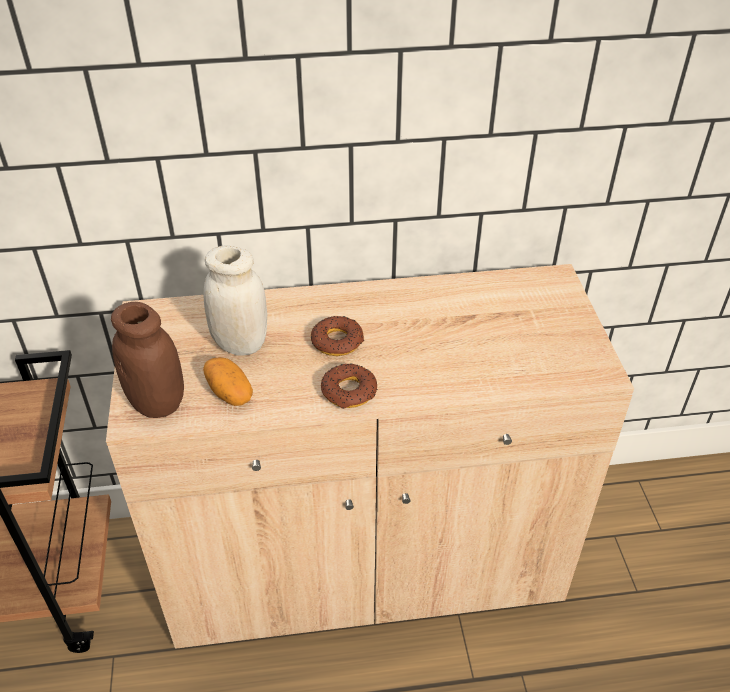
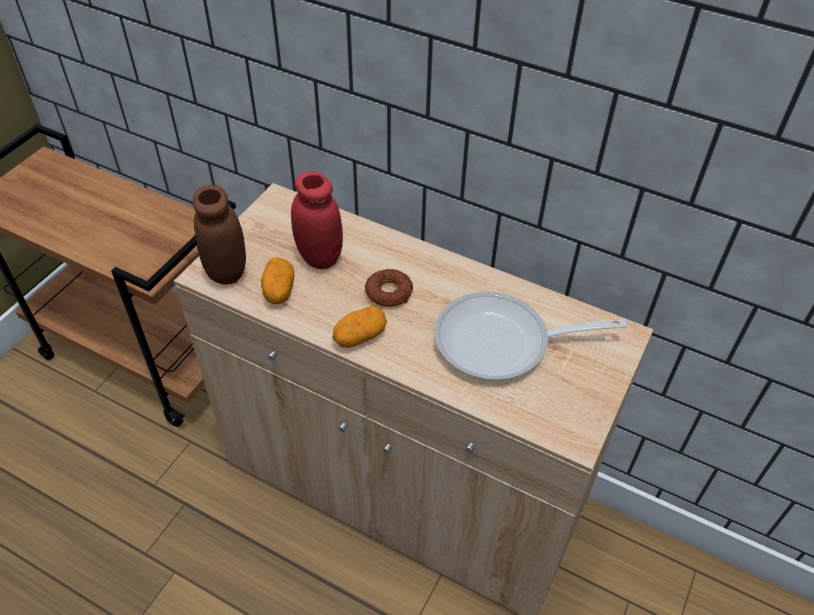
camera: 35 degrees right, 5 degrees up
(240, 344) = (319, 257): white jar -> red jar
(349, 391) = (359, 336): donut -> potato
(473, 332) = (502, 343): none -> frying pan

